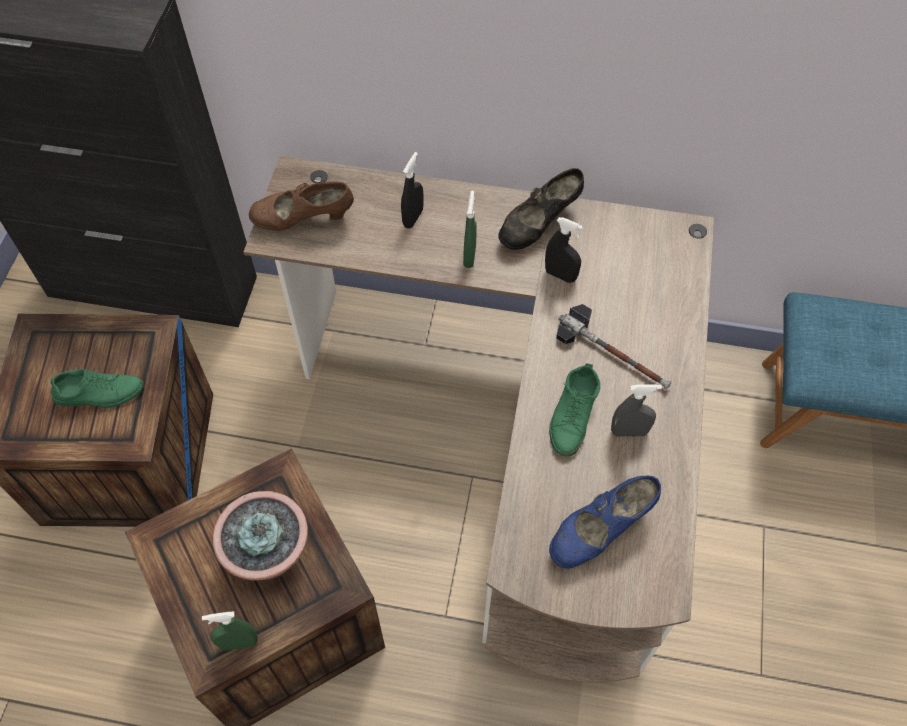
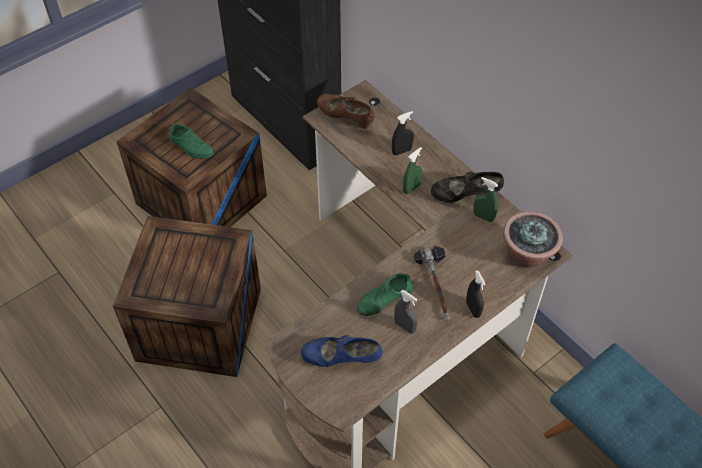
camera: 40 degrees right, 5 degrees down
(239, 643) = (149, 297): green spray bottle -> green spray bottle (483, 216)
(269, 553) = (197, 269): potted plant -> potted plant (527, 254)
(560, 275) = (450, 228): black spray bottle -> black spray bottle (473, 309)

